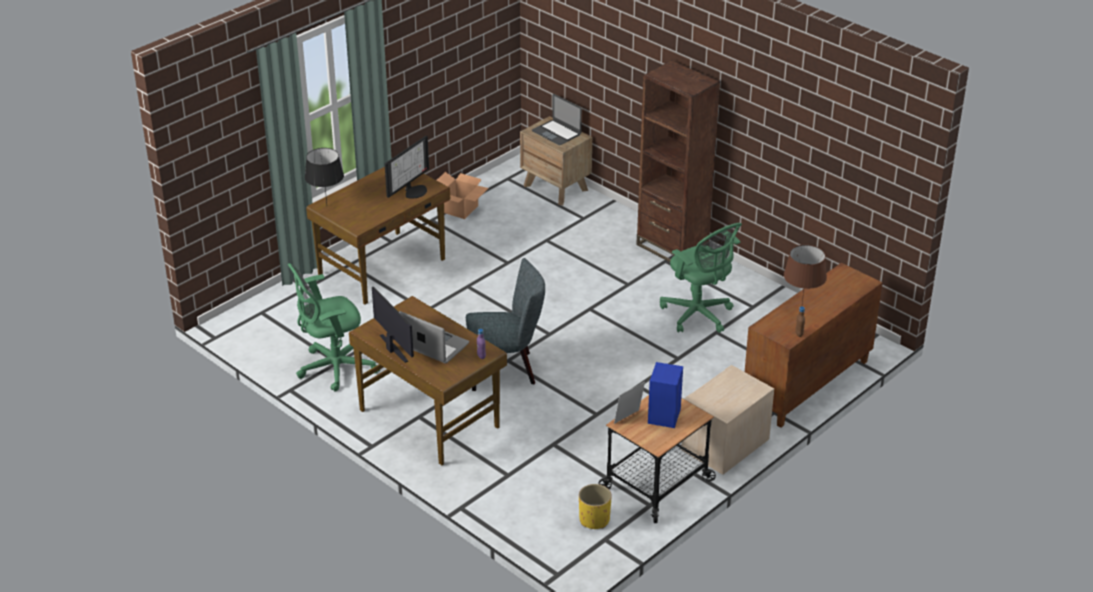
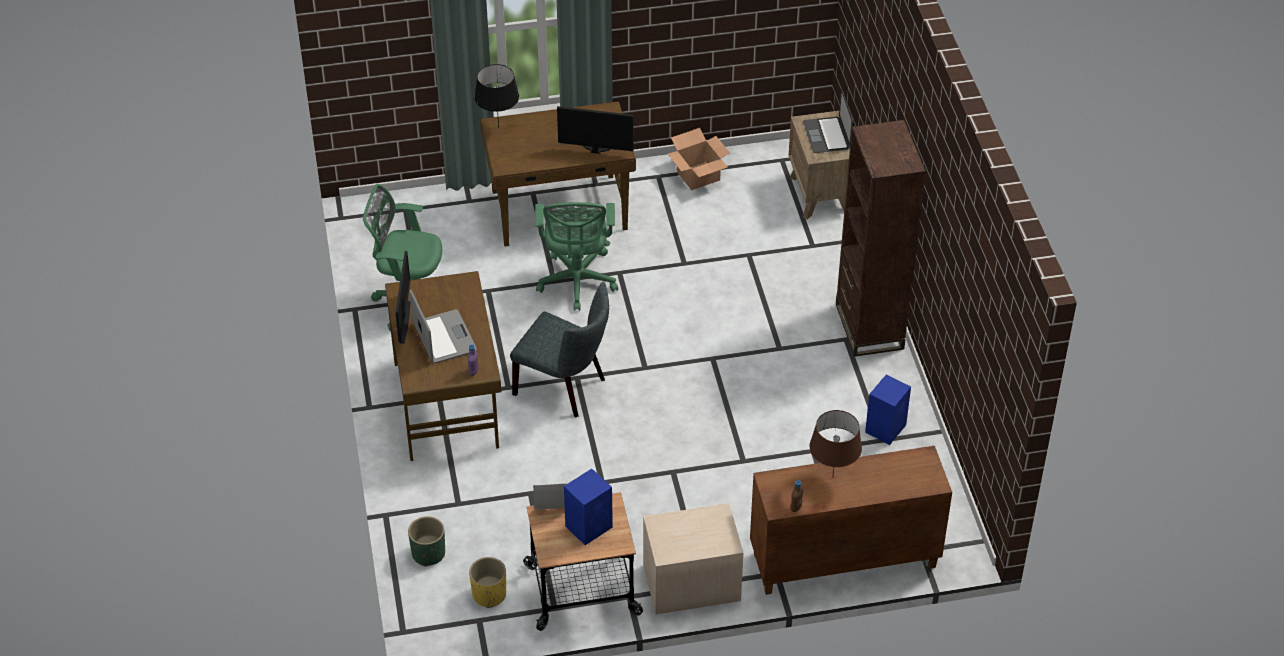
camera: 35 degrees right, 10 degrees up
(414, 191) = (596, 147): monitor -> monitor turned 150 degrees counterclockwise
(521, 516) = (428, 554): none -> green planter
(698, 315) = (815, 421): green office chair -> green office chair (577, 282)
(747, 299) = (886, 428): none -> blue speaker

